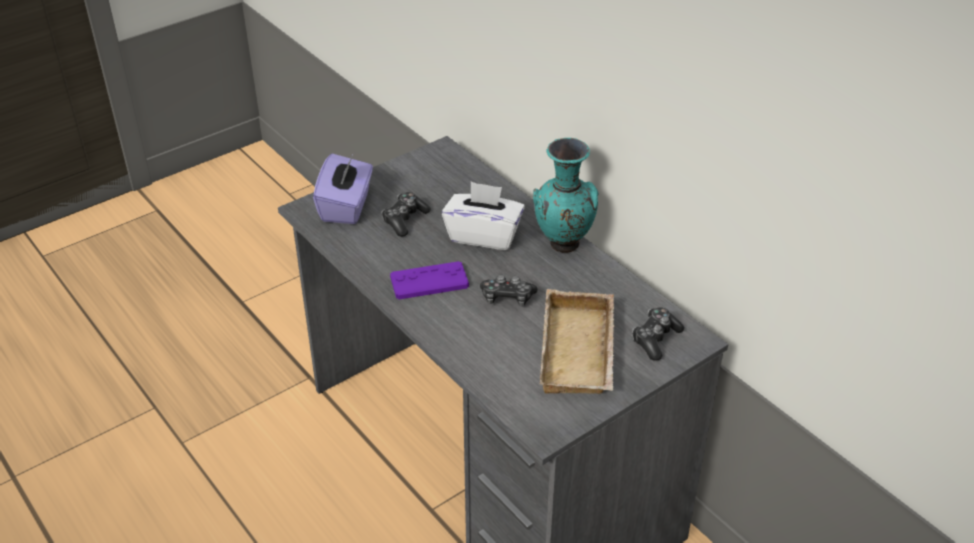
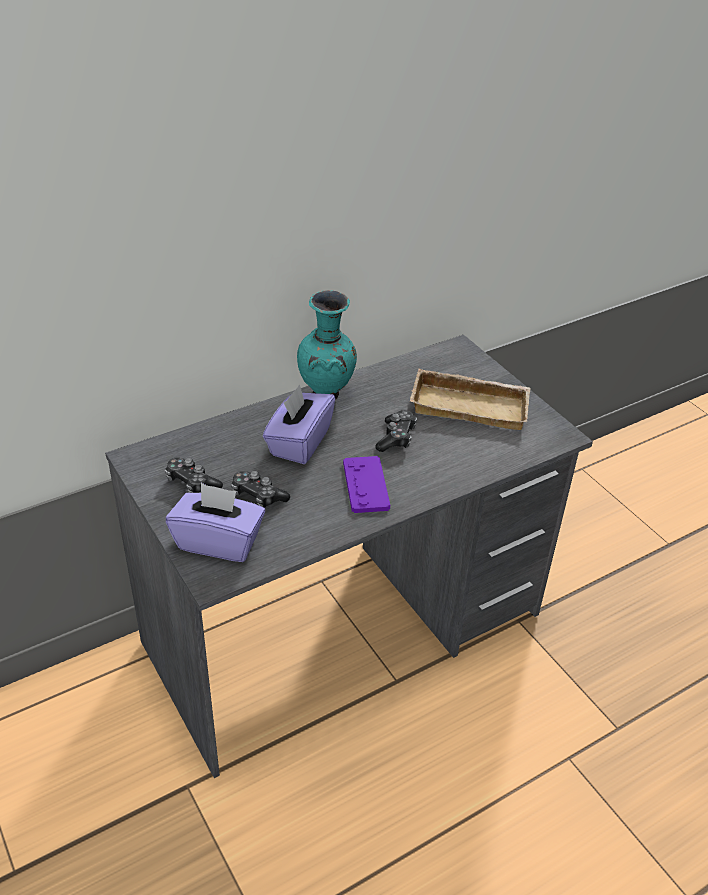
camera: 85 degrees left, 0 degrees up
(484, 235) = (299, 442): white tissue box -> purple tissue box
(655, 339) = (457, 366): game controller -> game controller (192, 483)

